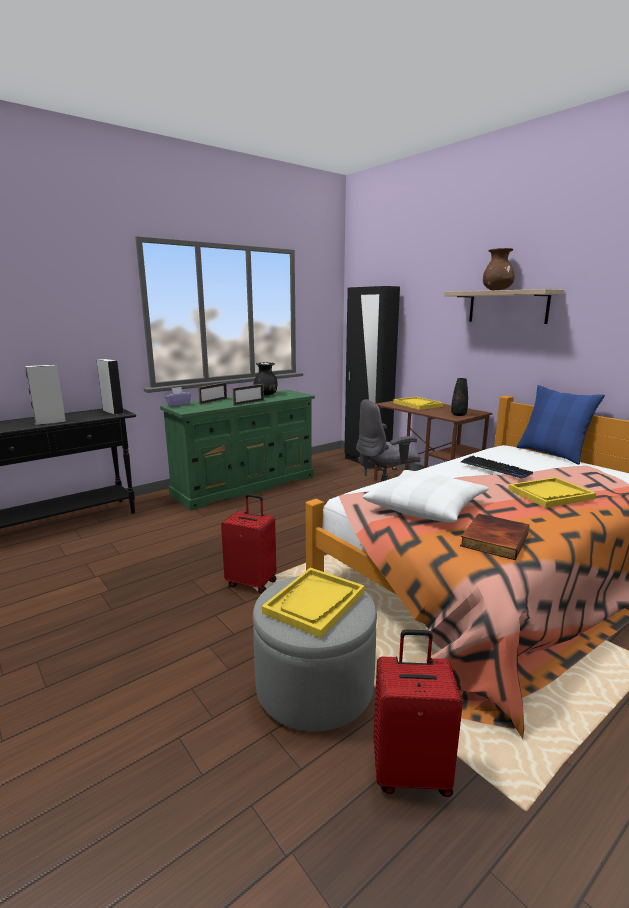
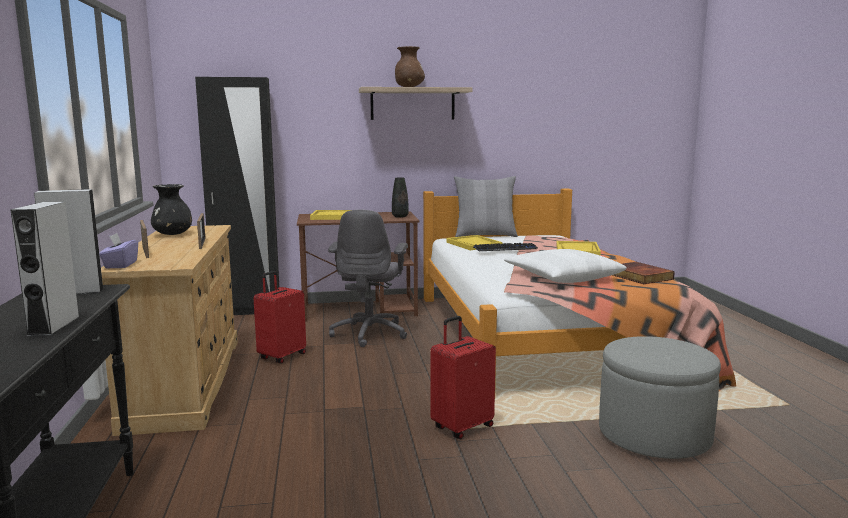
camera: 60 degrees left, 5 degrees down
(246, 485) = (185, 380): green dresser -> beige dresser
(315, 603) = (662, 350): yellow tray -> yellow tray (474, 244)
(411, 771) = (754, 425): red suitcase -> red suitcase (281, 356)
(552, 454) = (485, 235): blue pillow -> grey pillow

